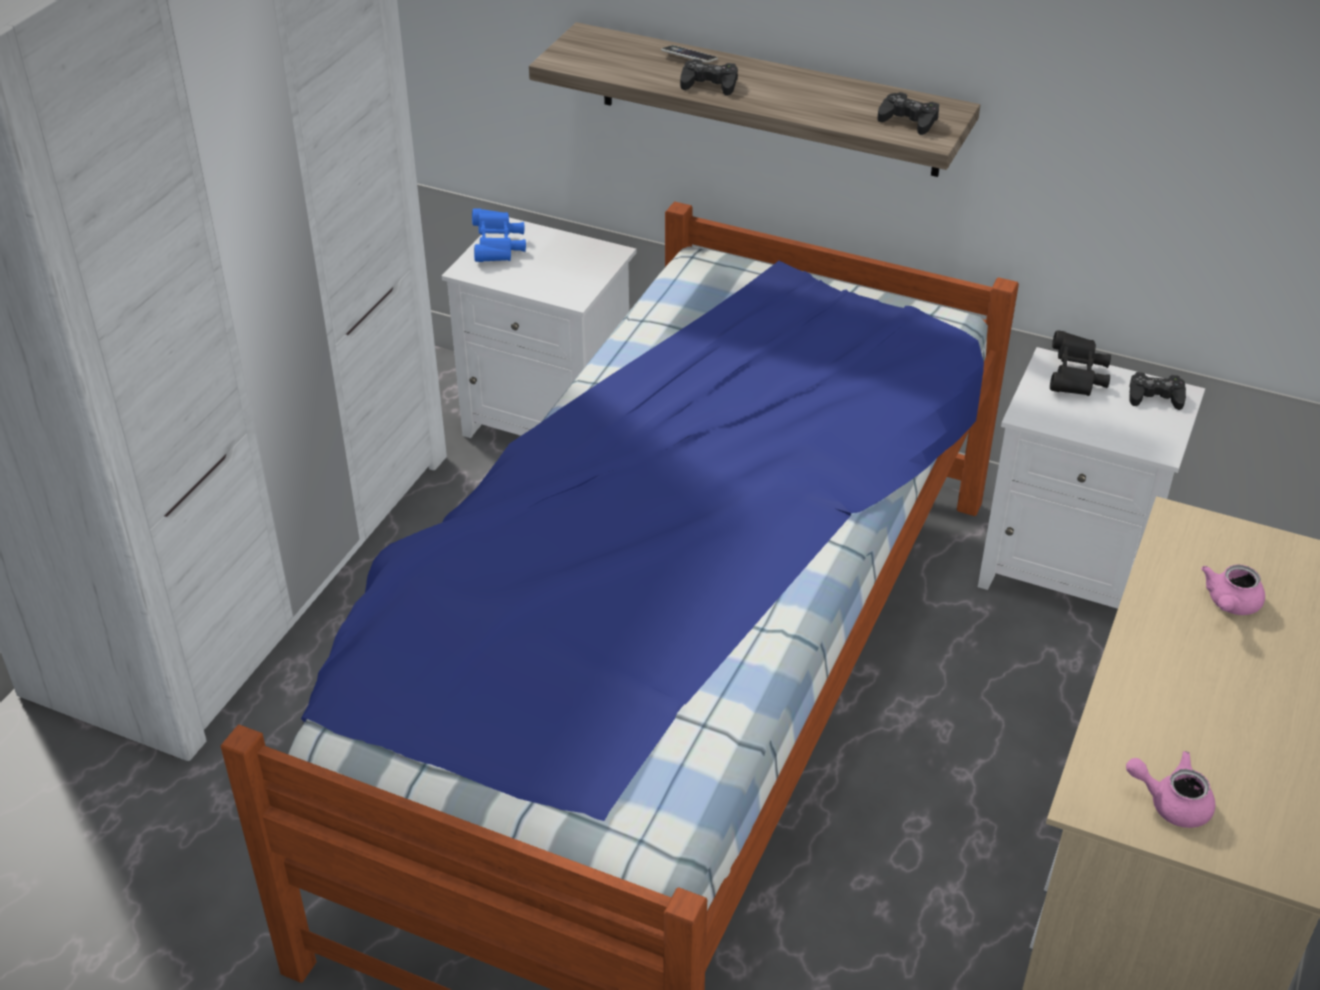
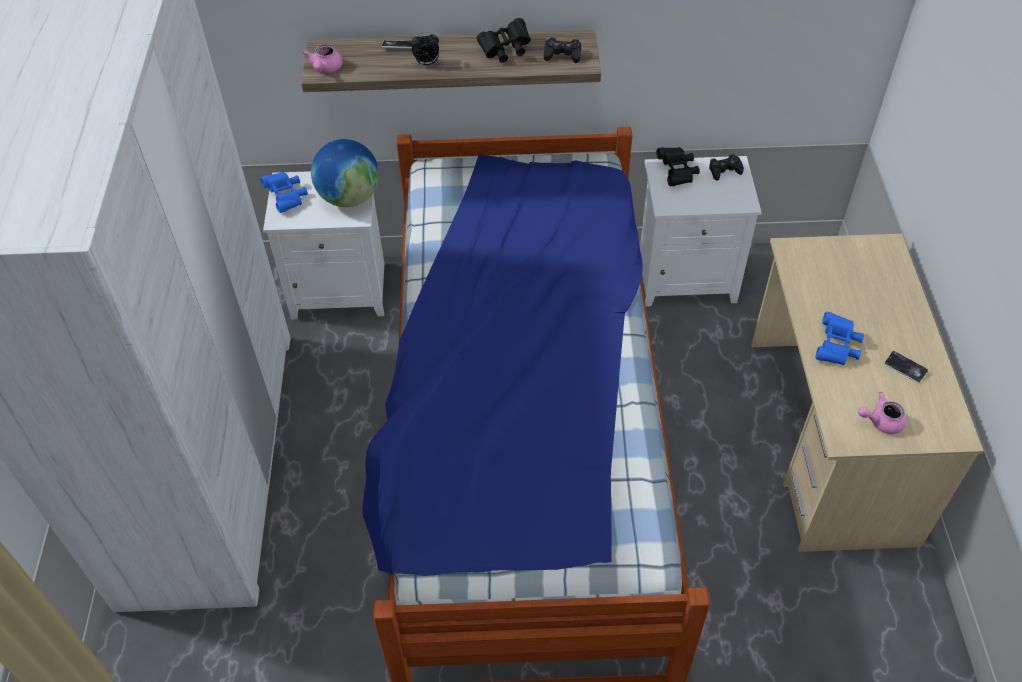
camera: 25 degrees left, 10 degrees up
(579, 271) = (349, 197): none -> globe
(709, 84) = (426, 63): black game controller -> alarm clock
(830, 96) = (505, 50): none -> black binoculars
(1165, 675) = (836, 347): none -> blue binoculars
(1230, 604) = (843, 291): pink teapot -> pink teapot (325, 69)
(1266, 744) = (905, 368): none -> phone

